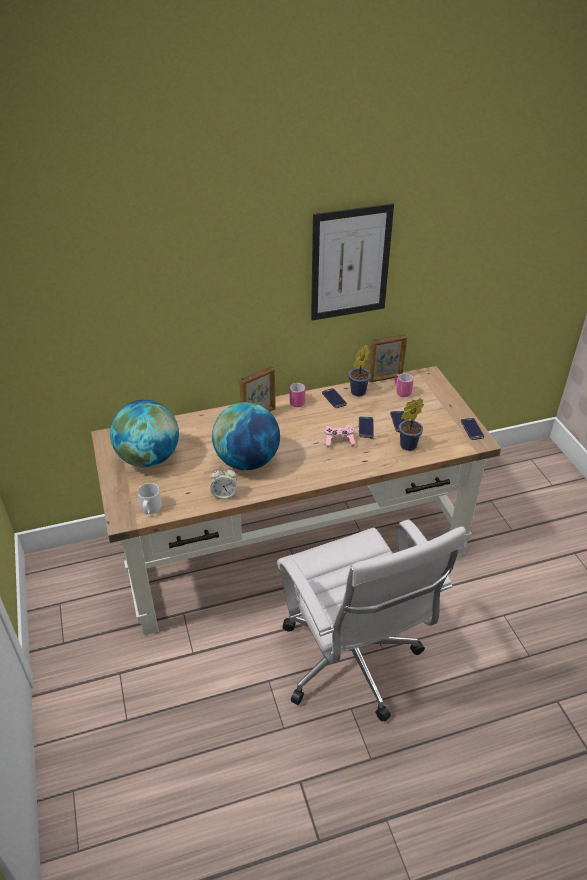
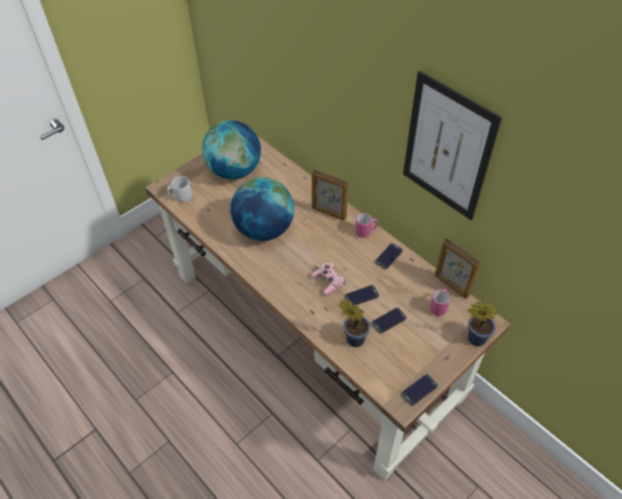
camera: 65 degrees right, 10 degrees up
(224, 494) = (217, 232): alarm clock -> none
(352, 665) = (210, 426): white office chair -> none
(356, 393) = (409, 270): potted plant -> potted plant (474, 338)

